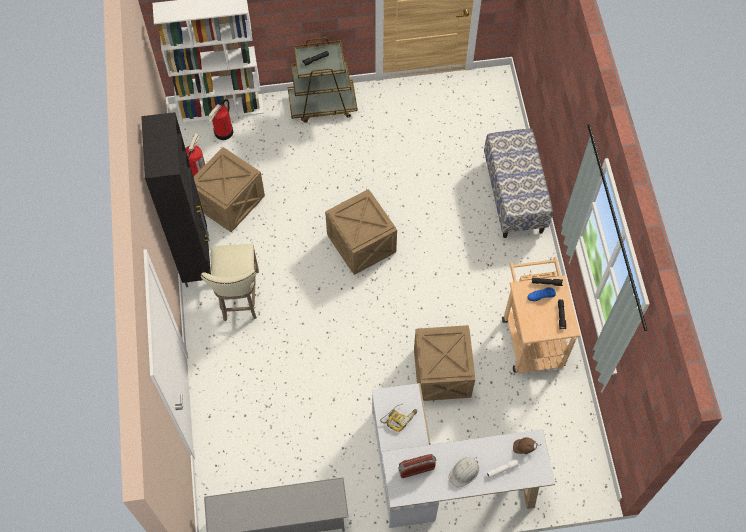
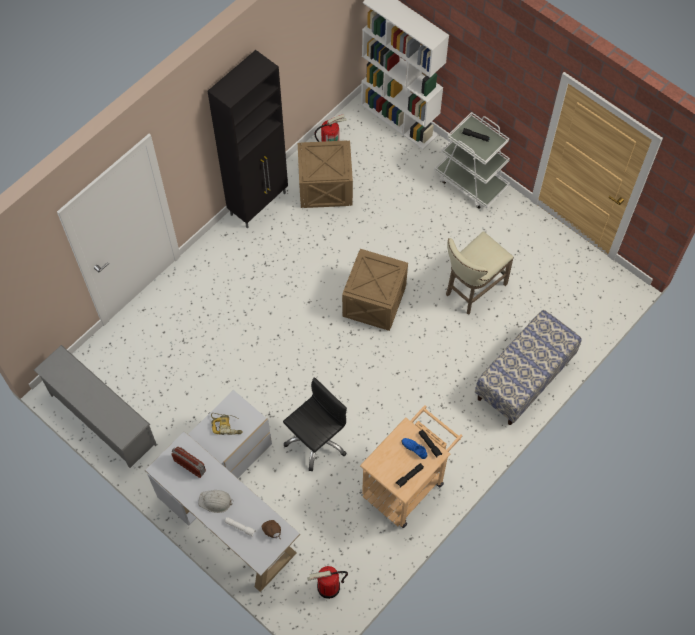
camera: 50 degrees right, 0 degrees up
(224, 132) = (380, 137): fire extinguisher -> fire extinguisher (328, 587)
(239, 298) = (252, 255): beige stool -> beige stool (472, 290)
(323, 104) = (471, 182): brown cart -> white cart
(442, 372) = (316, 440): crate -> black office chair

